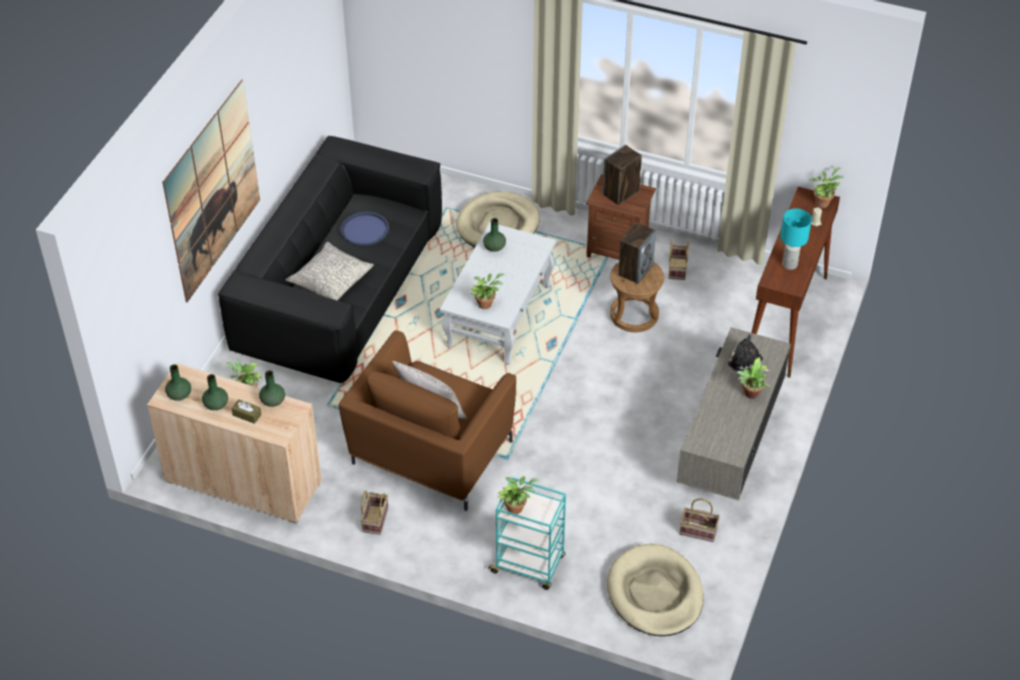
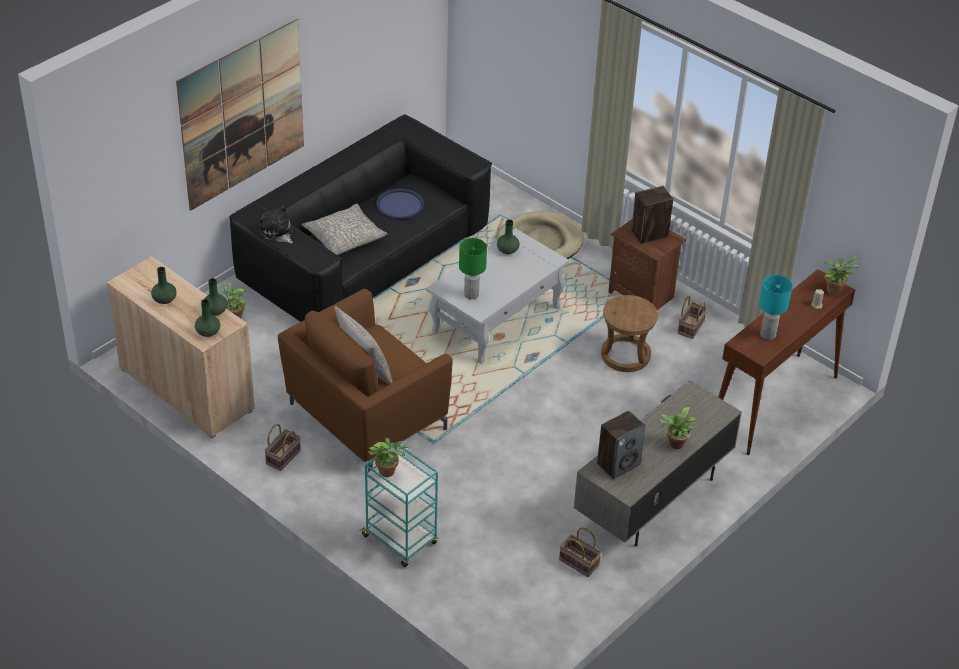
camera: 20 degrees right, 5 degrees down
(179, 395) = (138, 282): green vase -> green vase (208, 332)
(247, 415) = (186, 315): brown tissue box -> none
(486, 303) = (471, 295): potted plant -> green table lamp
(635, 270) = (631, 307): speaker -> speaker (618, 464)
(655, 593) = (505, 604): beige dog bed -> none
(747, 363) = (687, 416): plush toy -> plush toy (277, 232)

